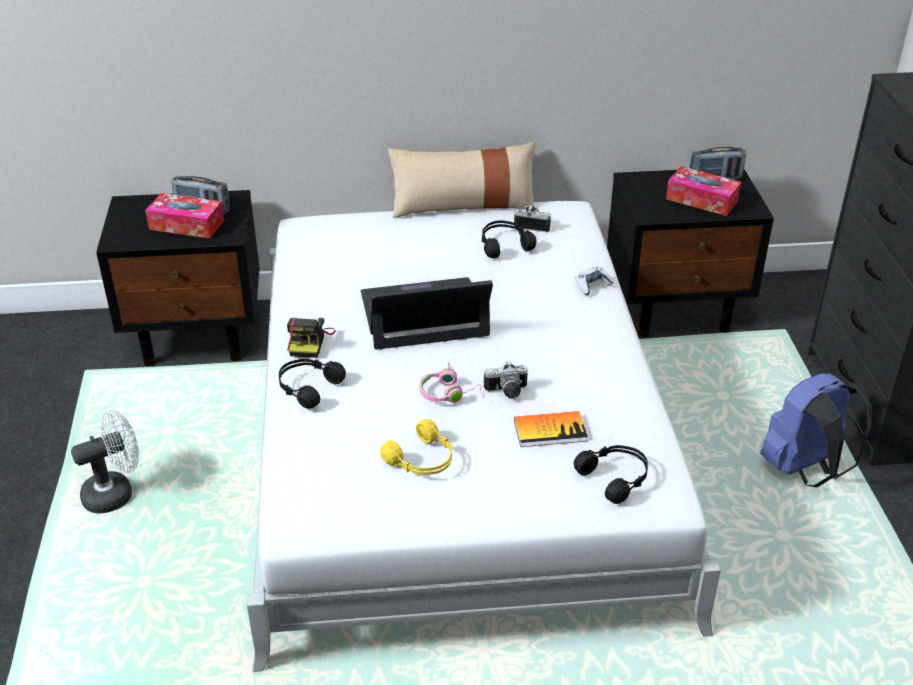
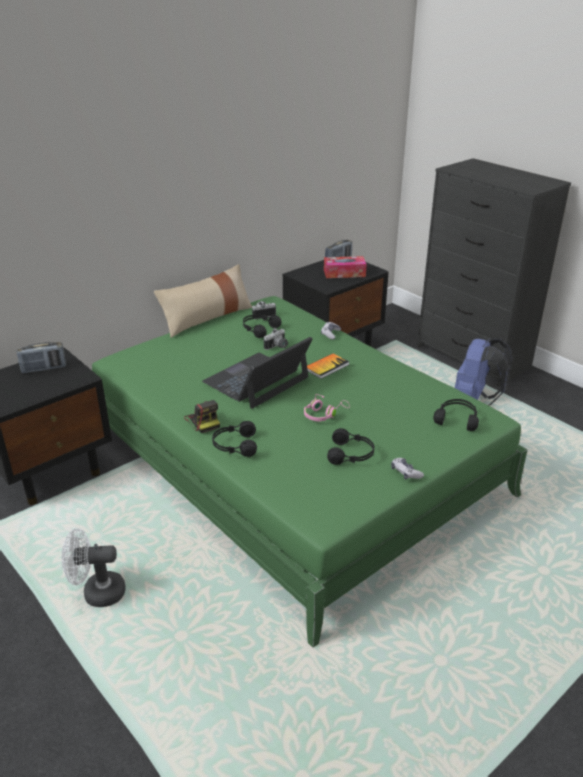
camera: 35 degrees left, 5 degrees down
(116, 493) = (97, 593): white fan -> white fan turned 120 degrees counterclockwise
(186, 225) = (43, 381): tissue box -> none
(422, 460) = (351, 454): yellow headphones -> black headphones
(456, 443) = (291, 462): white bed -> green bed
(460, 515) = (405, 472): none -> game controller
(507, 392) = (352, 401): camera -> camera (277, 347)
(550, 430) = (397, 411): book -> book (326, 367)

